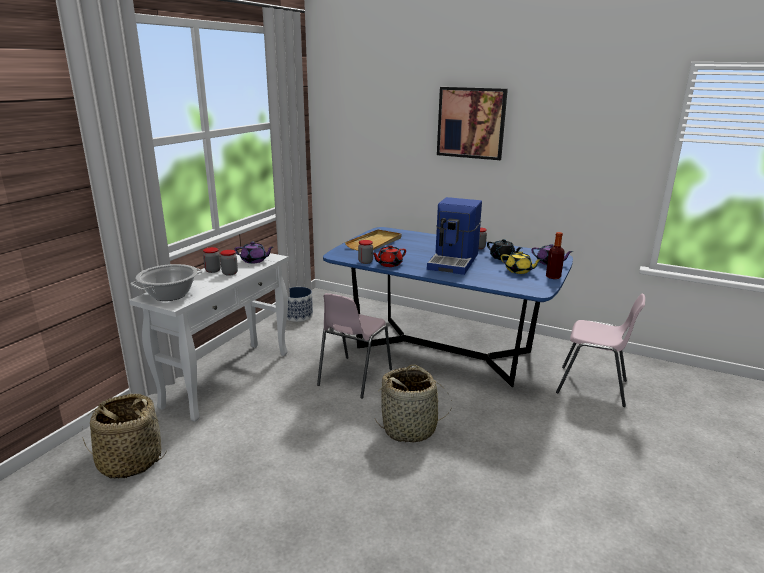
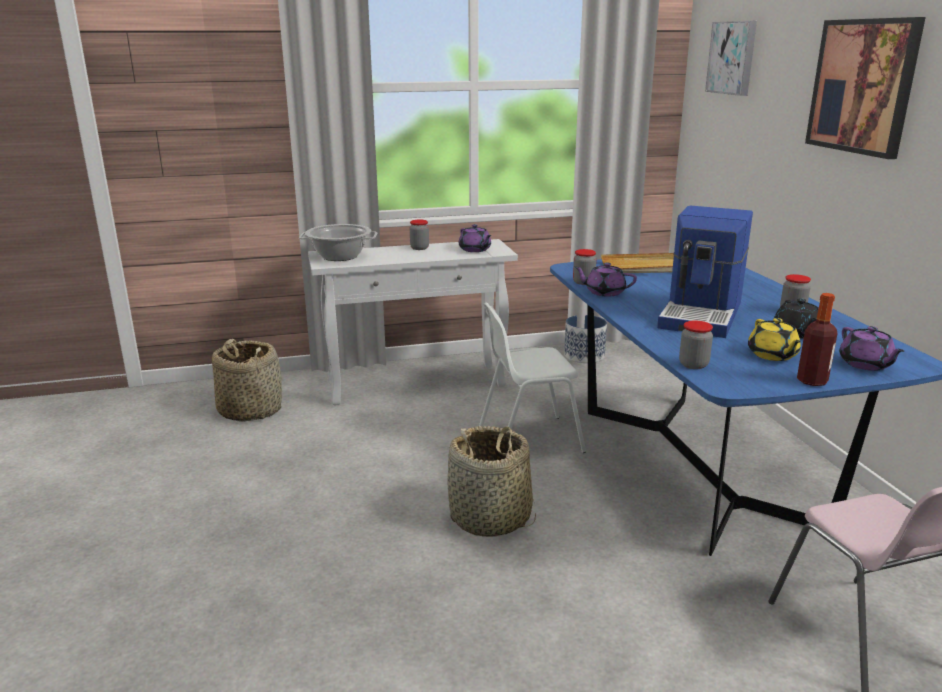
camera: 50 degrees right, 0 degrees up
(230, 273) = (426, 254): jar -> jar (693, 365)
(353, 377) = (528, 439): pink chair -> white chair
(358, 105) = (732, 58): none -> picture
(389, 264) = (604, 292): red teapot -> purple teapot
(454, 261) = (702, 315): coffee machine -> coffee machine turned 45 degrees counterclockwise

